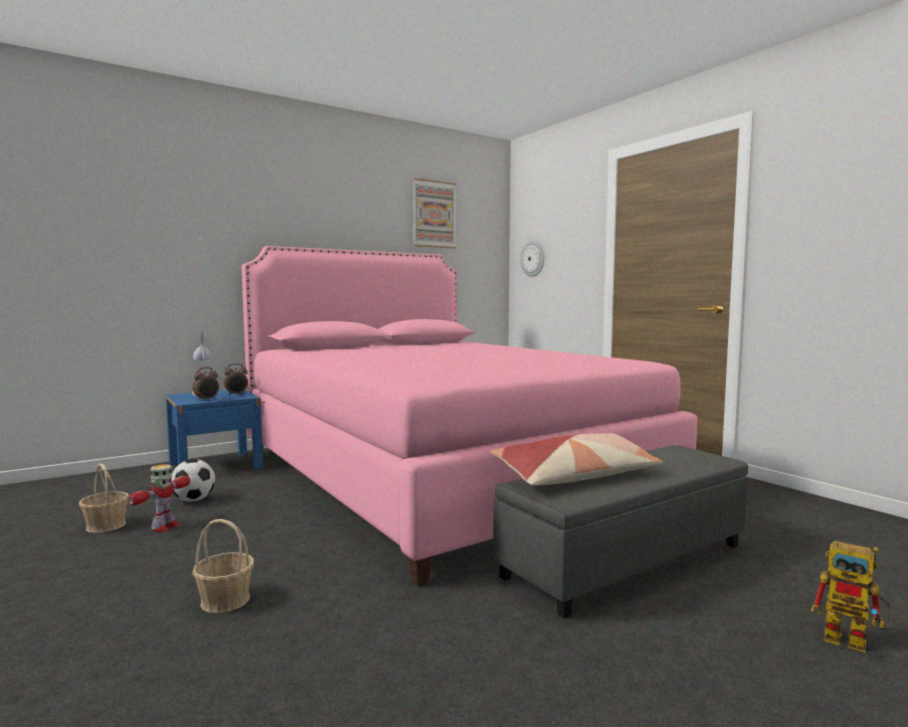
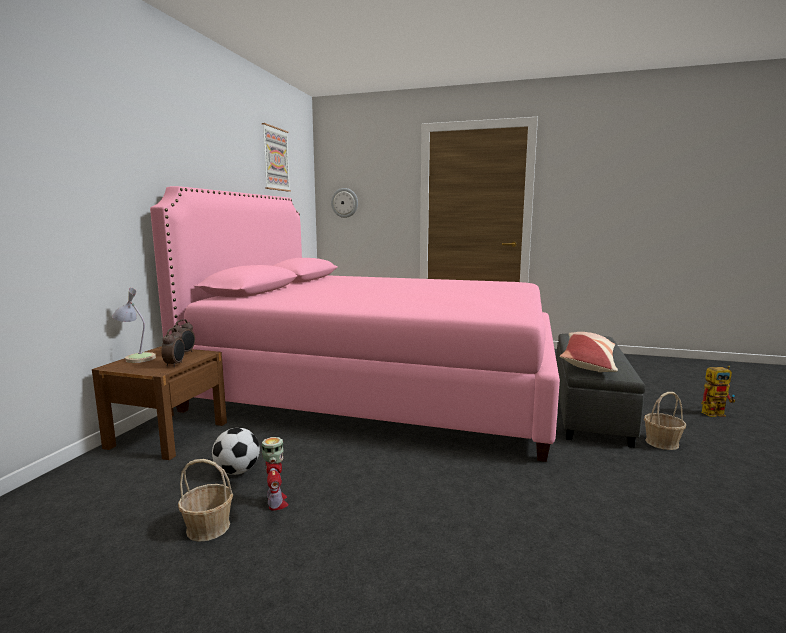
camera: 40 degrees left, 5 degrees up
(215, 465) = (168, 435): blue nightstand -> brown nightstand
(225, 600) = (475, 526): basket -> basket (661, 442)

